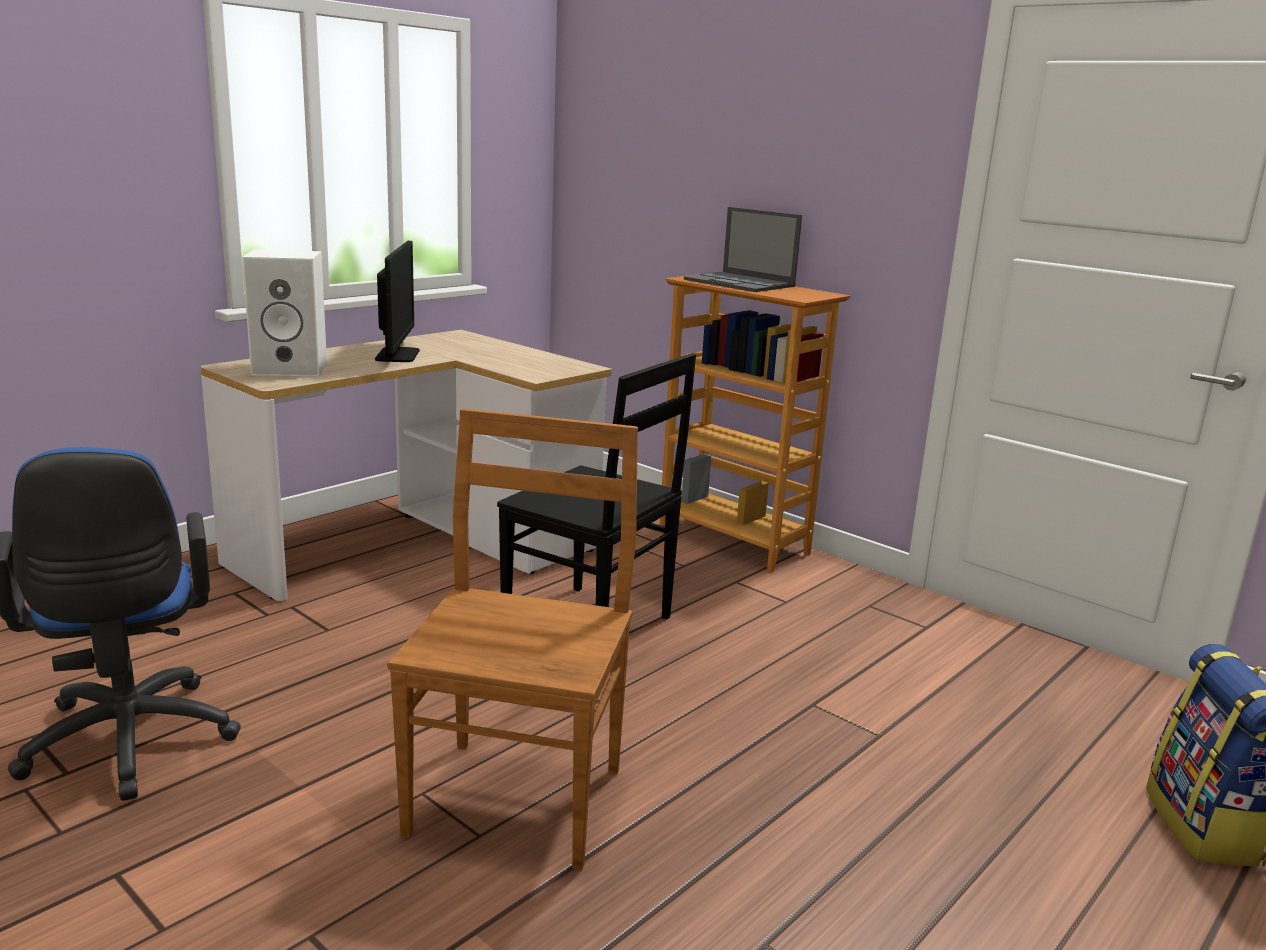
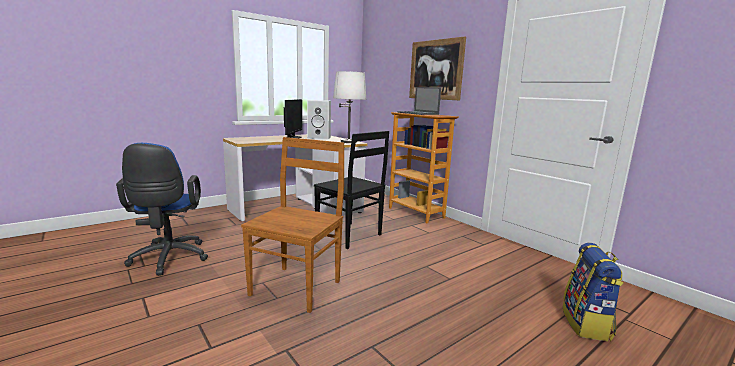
camera: 10 degrees right, 5 degrees down
(292, 368) = (253, 139): white speaker -> white speaker (319, 138)
(560, 366) = (348, 142): none -> white table lamp
(784, 165) = (436, 70): none -> picture

